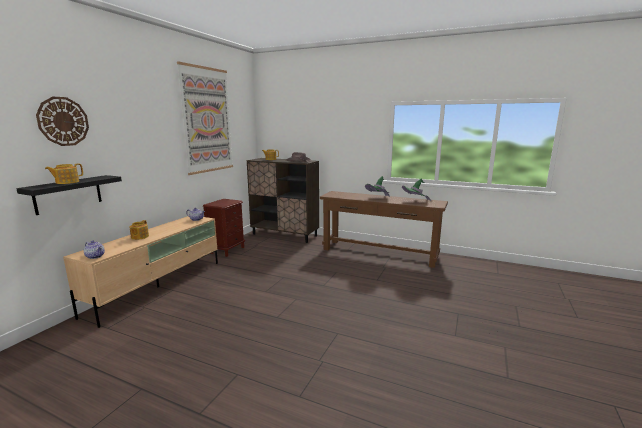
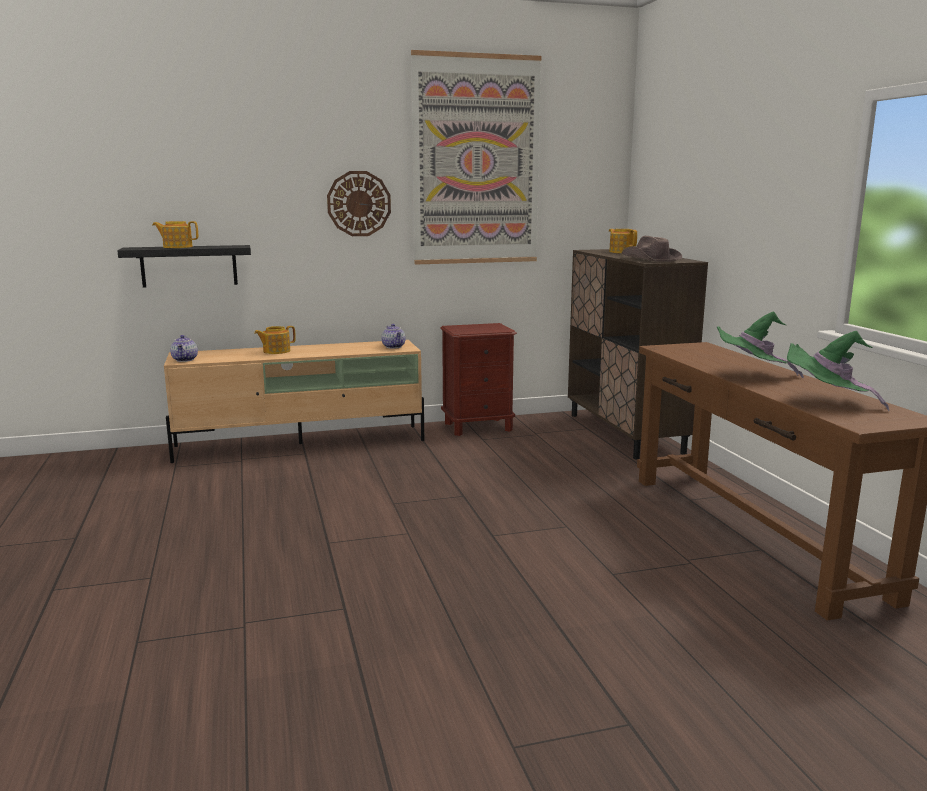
camera: 50 degrees right, 0 degrees up
(63, 121) = (192, 160): wall clock -> wall clock (359, 203)

